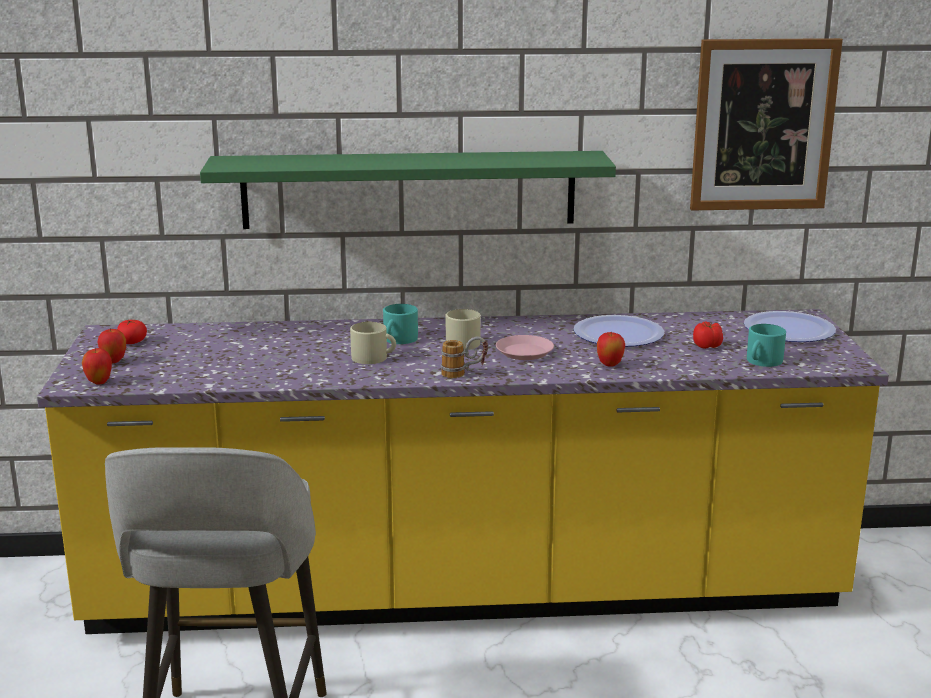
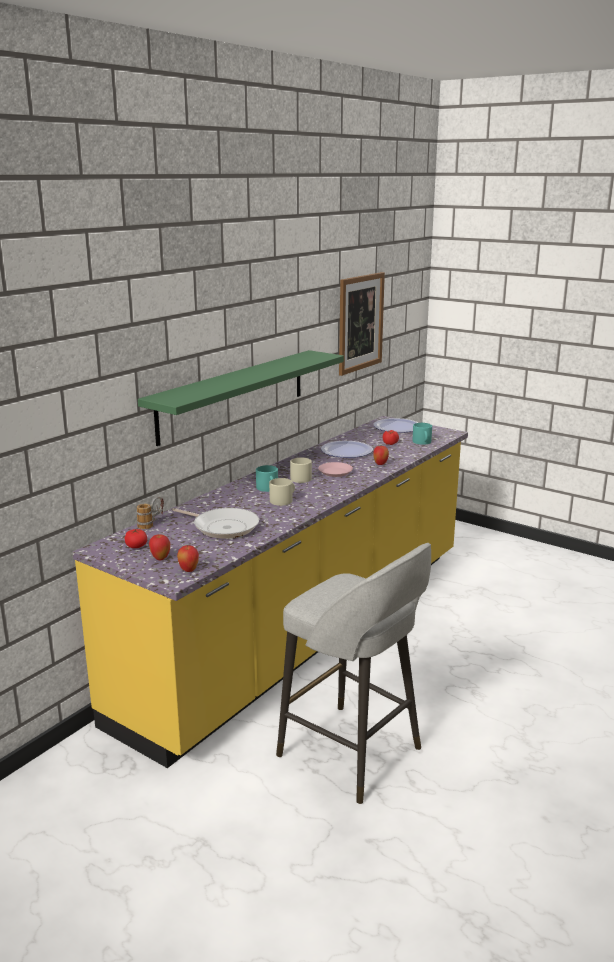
camera: 50 degrees left, 0 degrees up
(241, 358) = (223, 527): none -> frying pan
(464, 374) = (341, 490): mug -> mug (151, 524)

